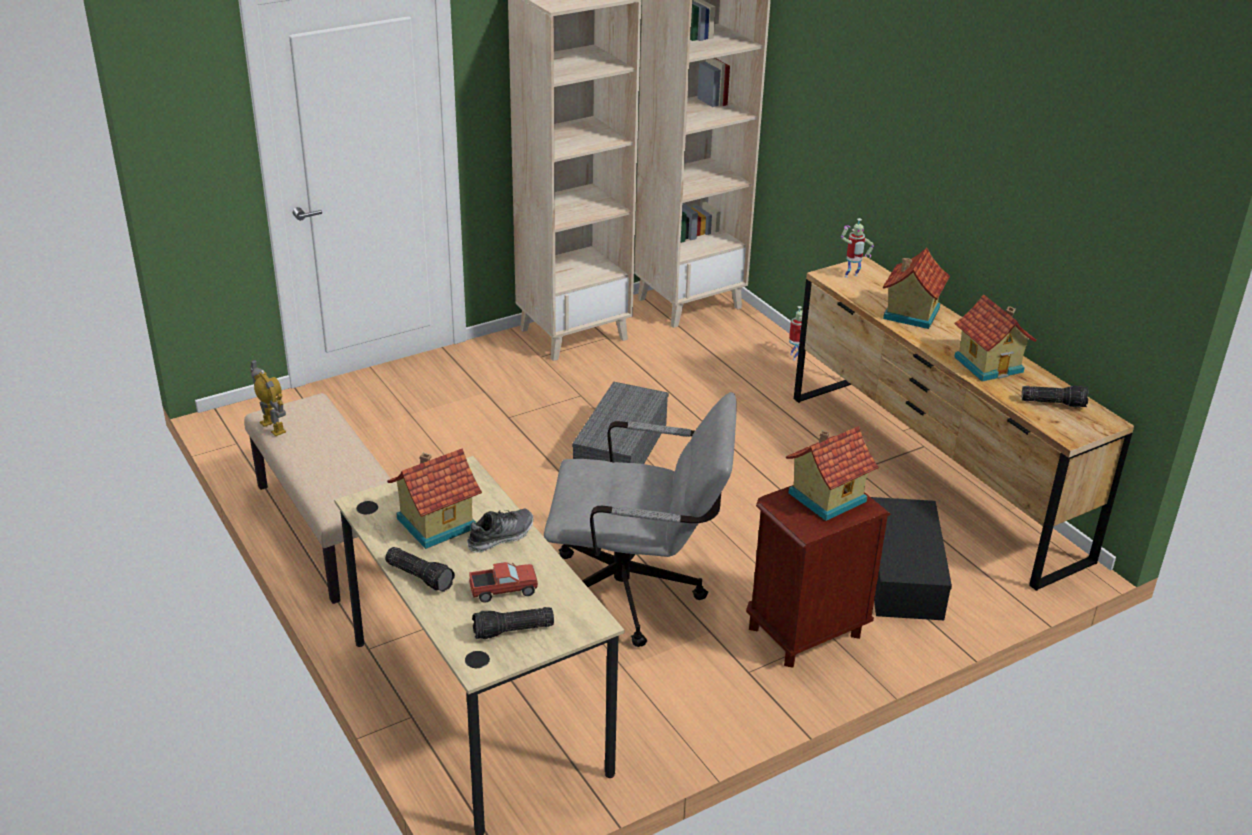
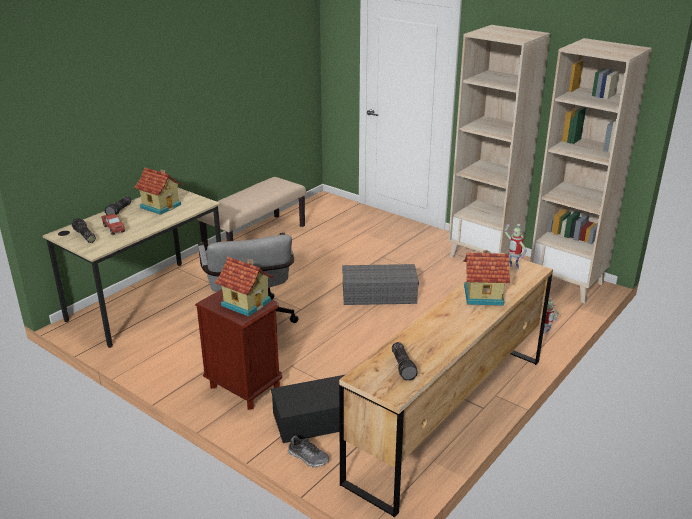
camera: 70 degrees right, 5 degrees down
(273, 427) = (263, 181): toy robot -> none
(501, 536) = (155, 220): shoe -> shoe (308, 457)
(989, 364) = (438, 334): toy house -> none

